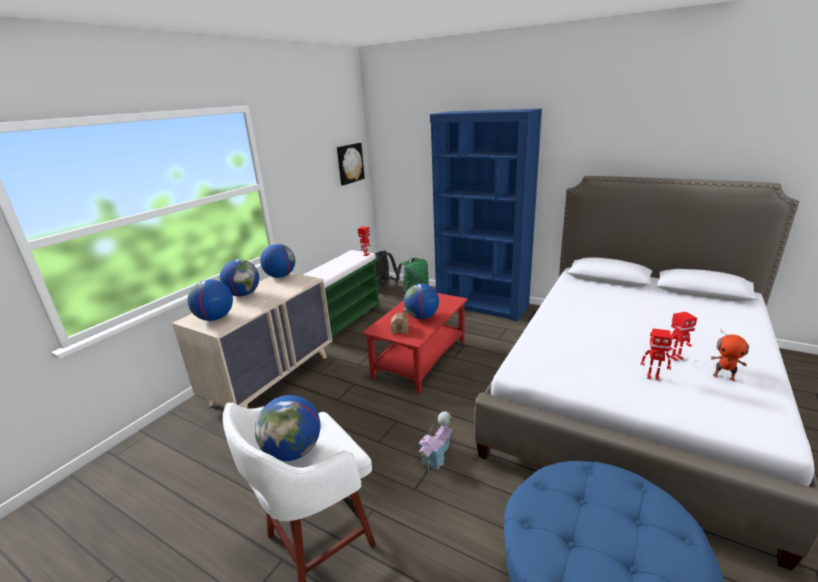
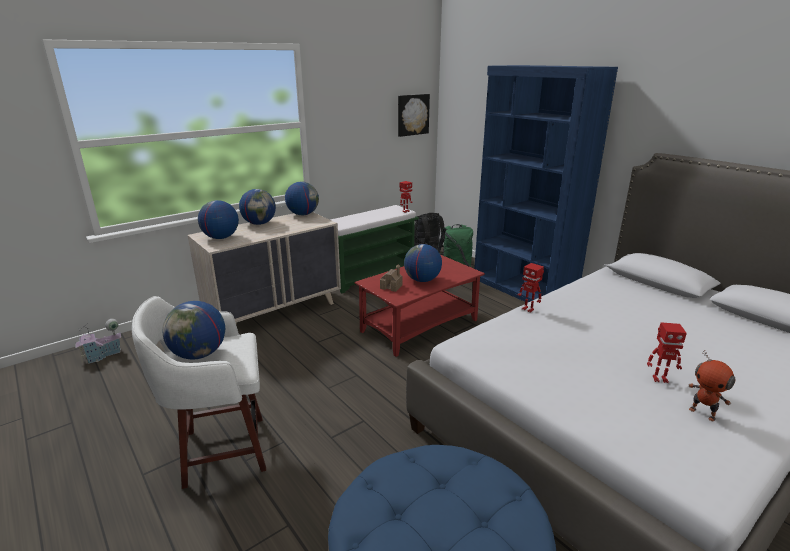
camera: 20 degrees right, 0 degrees up
(437, 456) = (372, 416): toy house -> toy house (103, 355)
(652, 377) = (608, 390): toy robot -> toy robot (528, 309)

